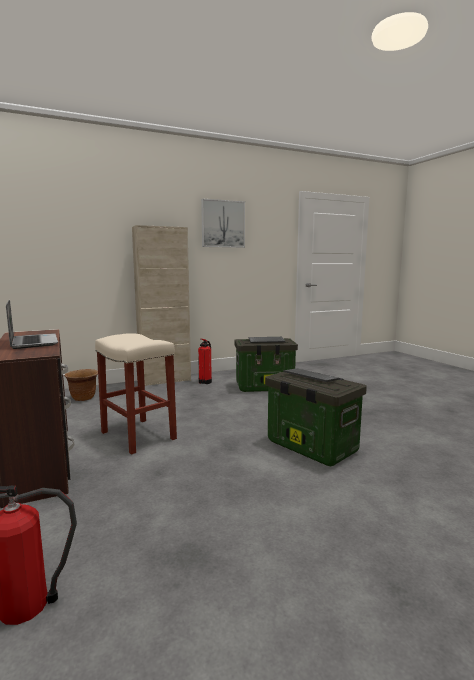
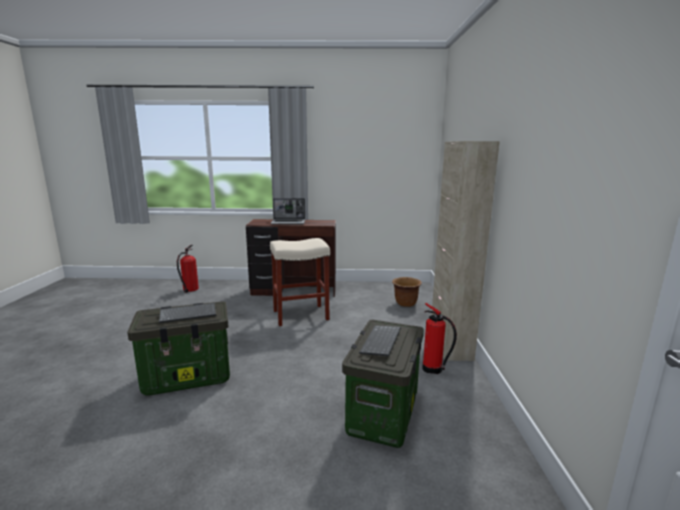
camera: 115 degrees right, 5 degrees up
(223, 224) = (539, 126): picture -> none

